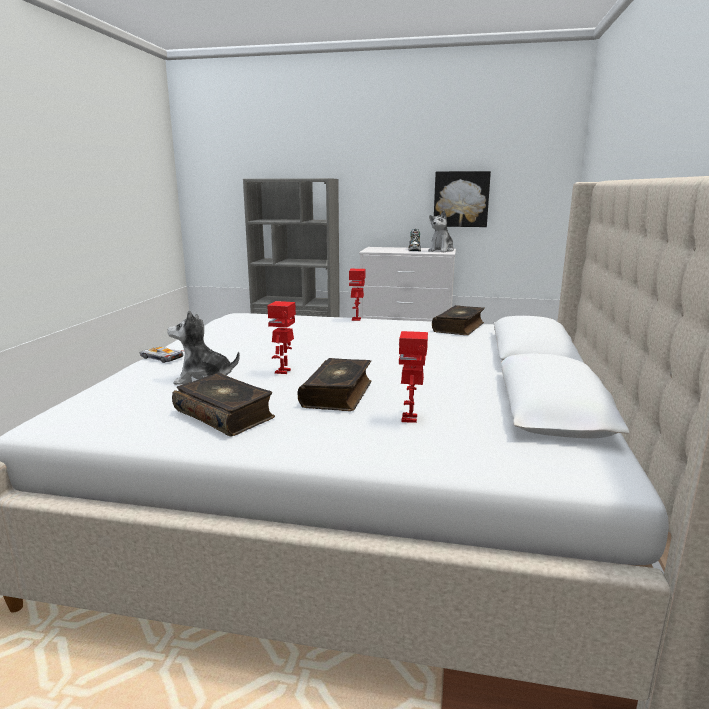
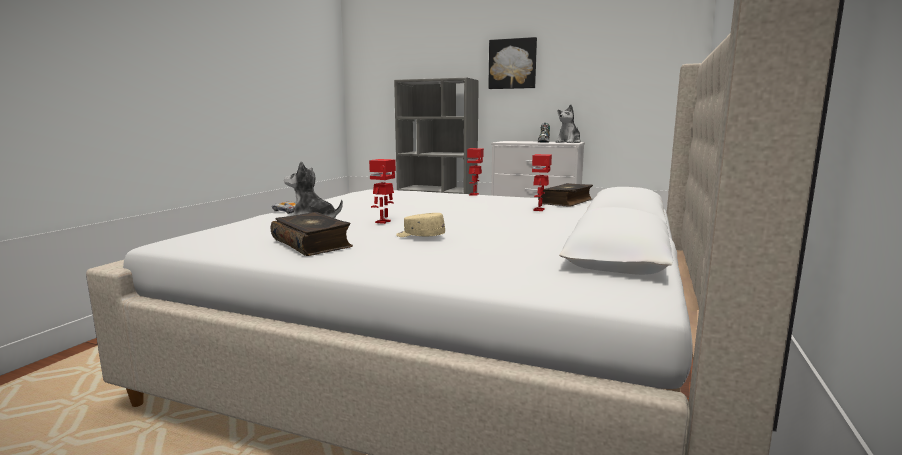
camera: 10 degrees right, 5 degrees down
(338, 394) = (420, 236): book -> beige cap
(410, 418) = (473, 253): toy robot -> toy robot (539, 210)
(461, 199) = (590, 96): picture -> picture (512, 64)

